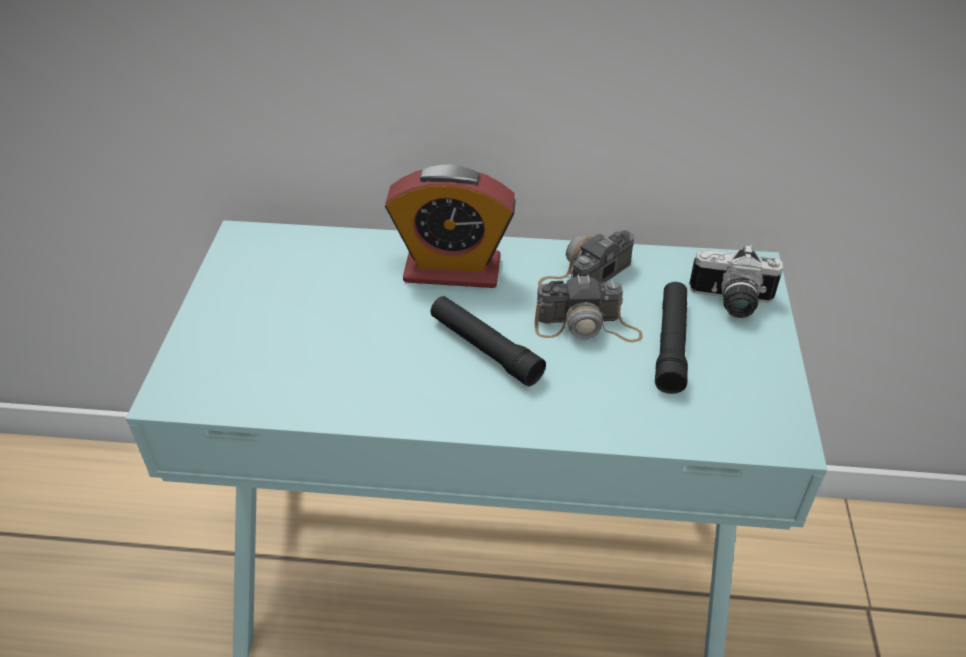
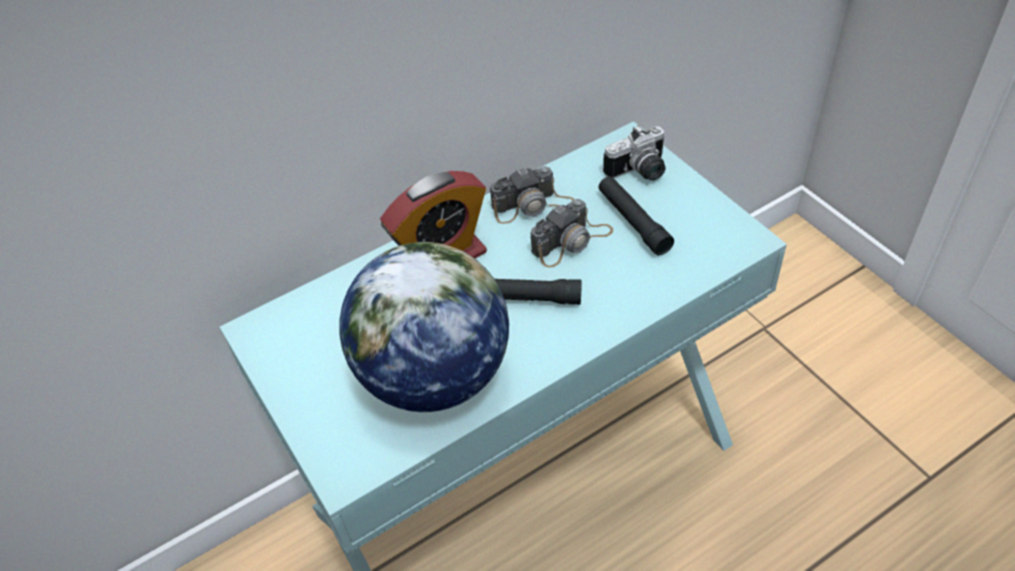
camera: 35 degrees left, 5 degrees up
(331, 363) = (434, 376): none -> globe
(585, 272) = (533, 205): camera -> camera turned 120 degrees counterclockwise

